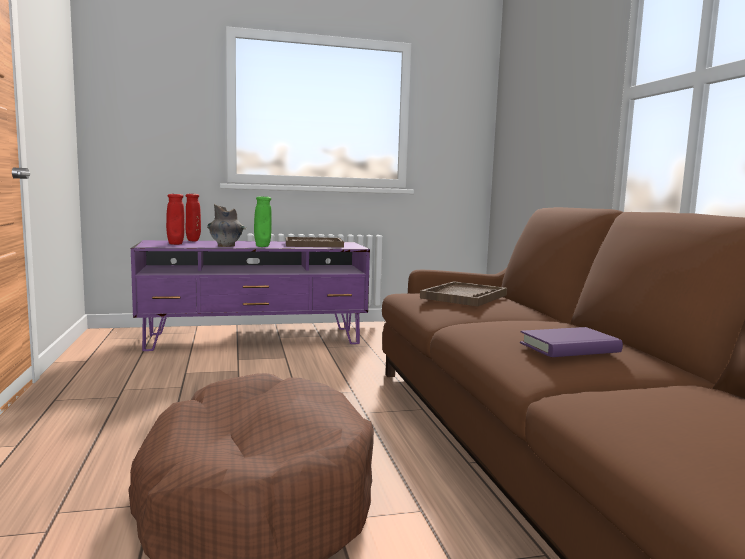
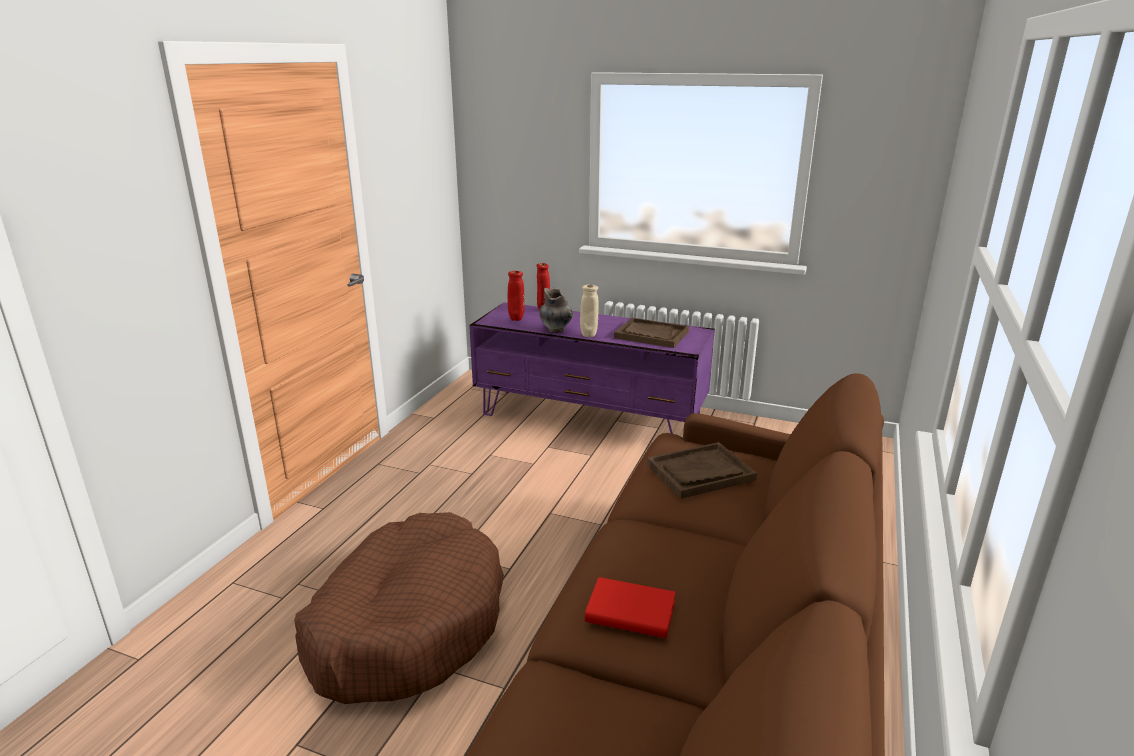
camera: 35 degrees right, 15 degrees up
(262, 247) = (589, 336): green vase -> beige vase
(569, 348) = (630, 612): purple book -> red book

